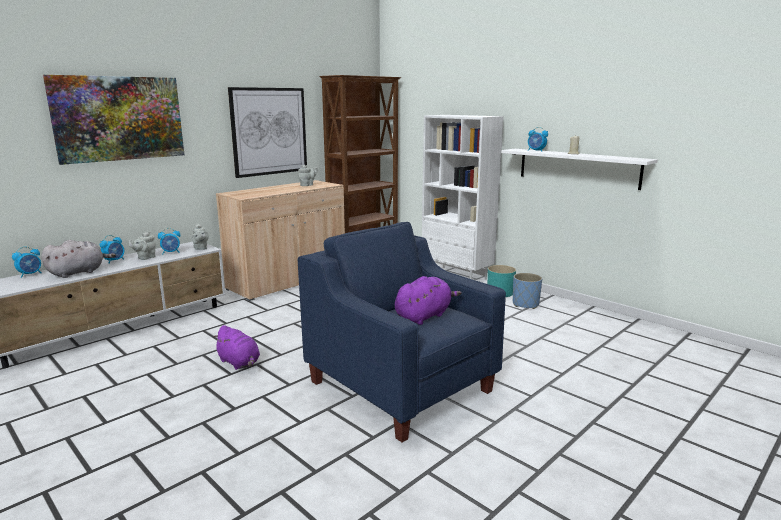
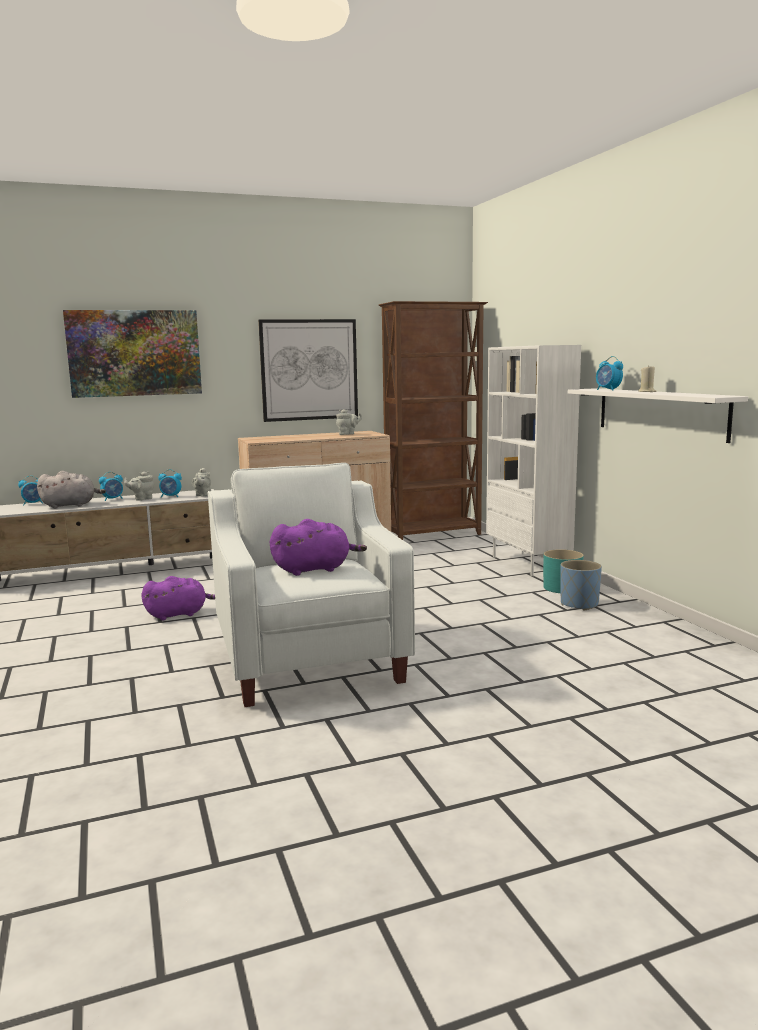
camera: 25 degrees right, 5 degrees down
(239, 363) = (179, 614): purple plush toy -> purple plush toy turned 90 degrees counterclockwise
(400, 386) = (309, 660): blue armchair -> white armchair

